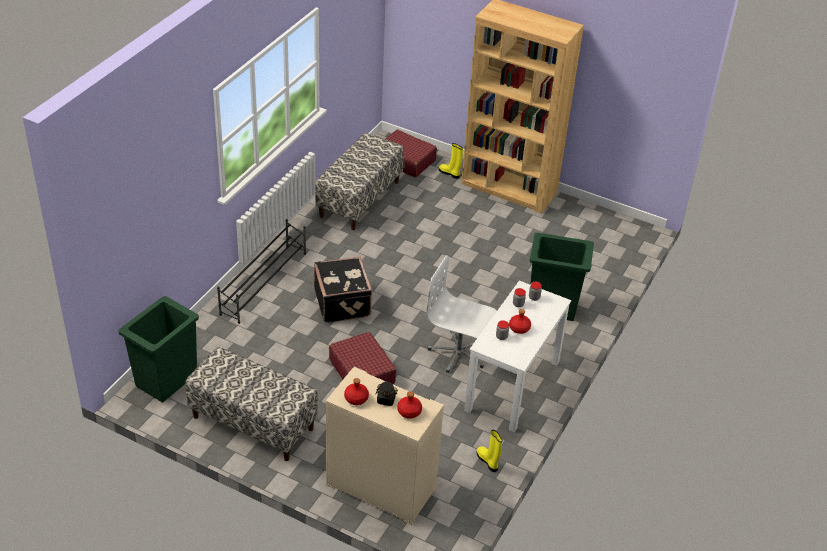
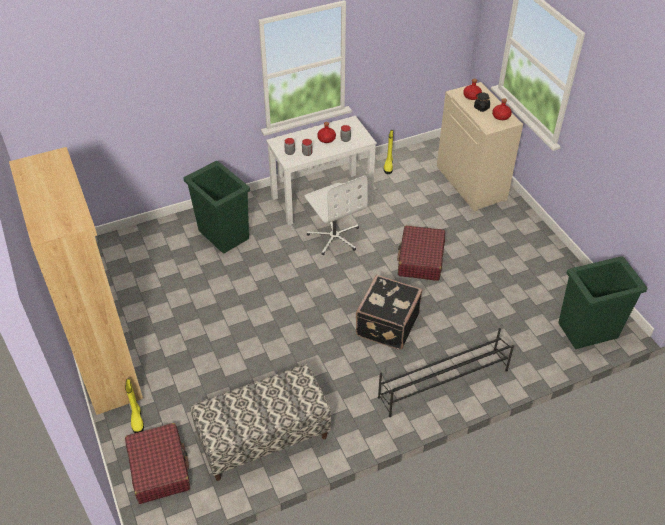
camera: 140 degrees left, 5 degrees up
(252, 423) = (533, 262): bench -> none

